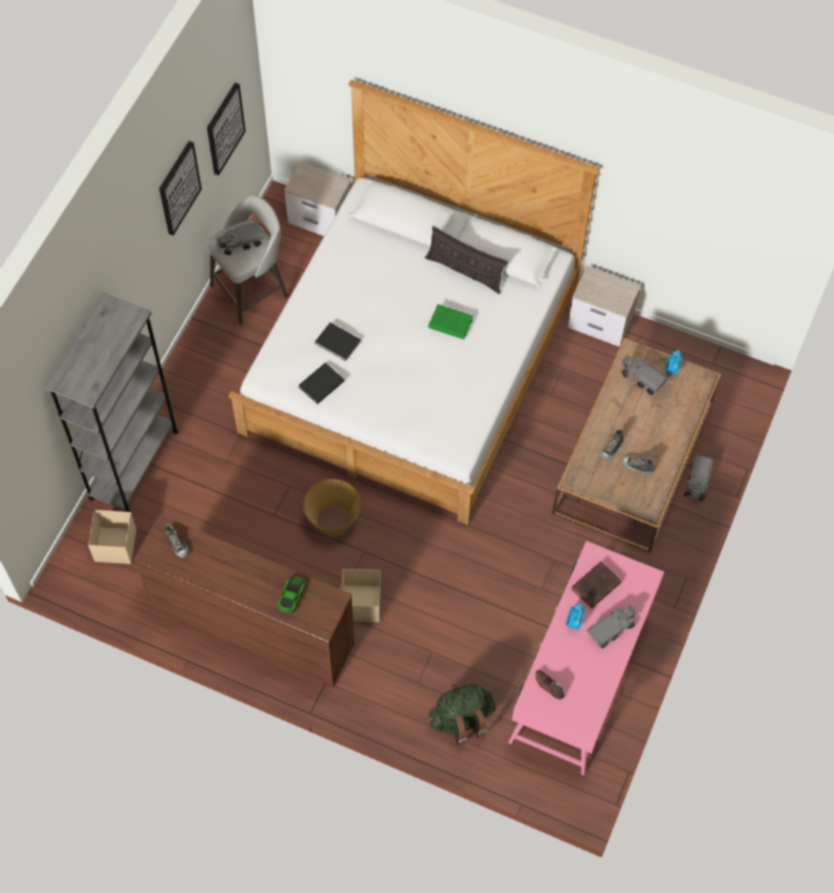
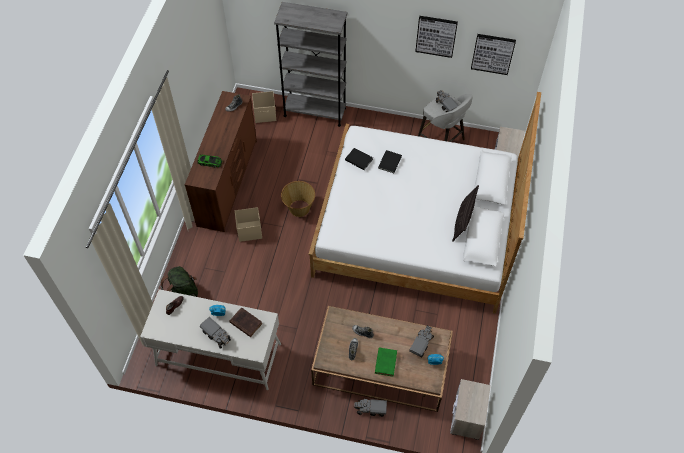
camera: 80 degrees right, 5 degrees down
(449, 323) = (421, 217): green book -> green book (386, 362)
(579, 677) = (218, 354): pink desk -> white desk
(601, 323) = (479, 332): nightstand -> nightstand (466, 418)

